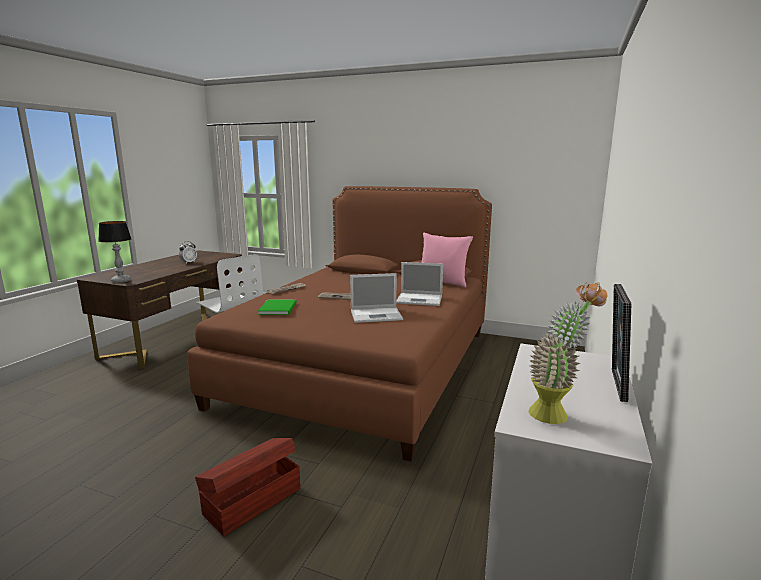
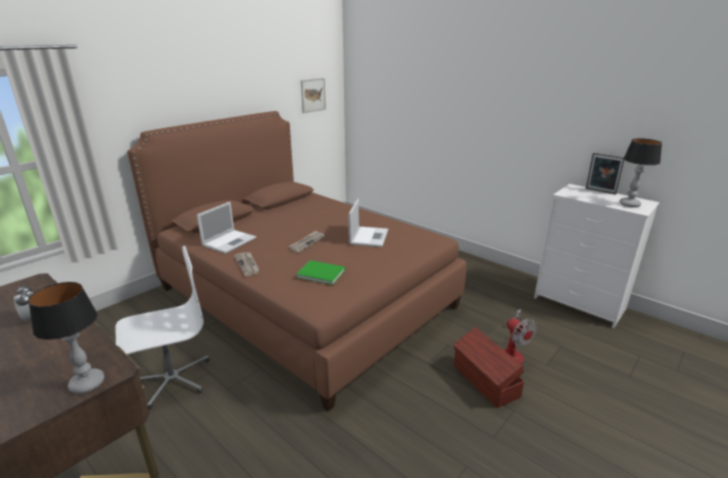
camera: 70 degrees left, 10 degrees up
(321, 524) = (512, 352): none -> fan
(420, 299) = (342, 216): laptop -> laptop (230, 241)
(443, 283) = (303, 200): pink pillow -> none
(544, 180) = (313, 95): none -> picture
(557, 413) = (629, 204): potted plant -> table lamp

